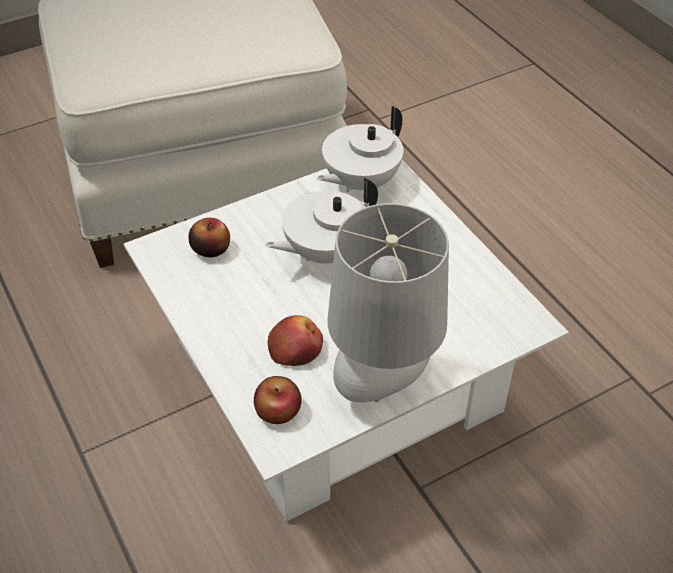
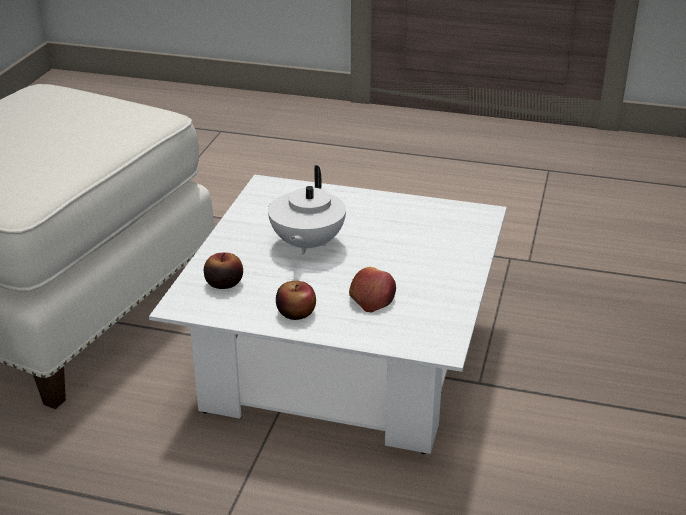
camera: 45 degrees left, 15 degrees down
(278, 411) = (414, 332): apple -> apple (296, 313)
(360, 182) = (268, 200): white teapot -> none
(383, 385) = (452, 284): grey table lamp -> none

